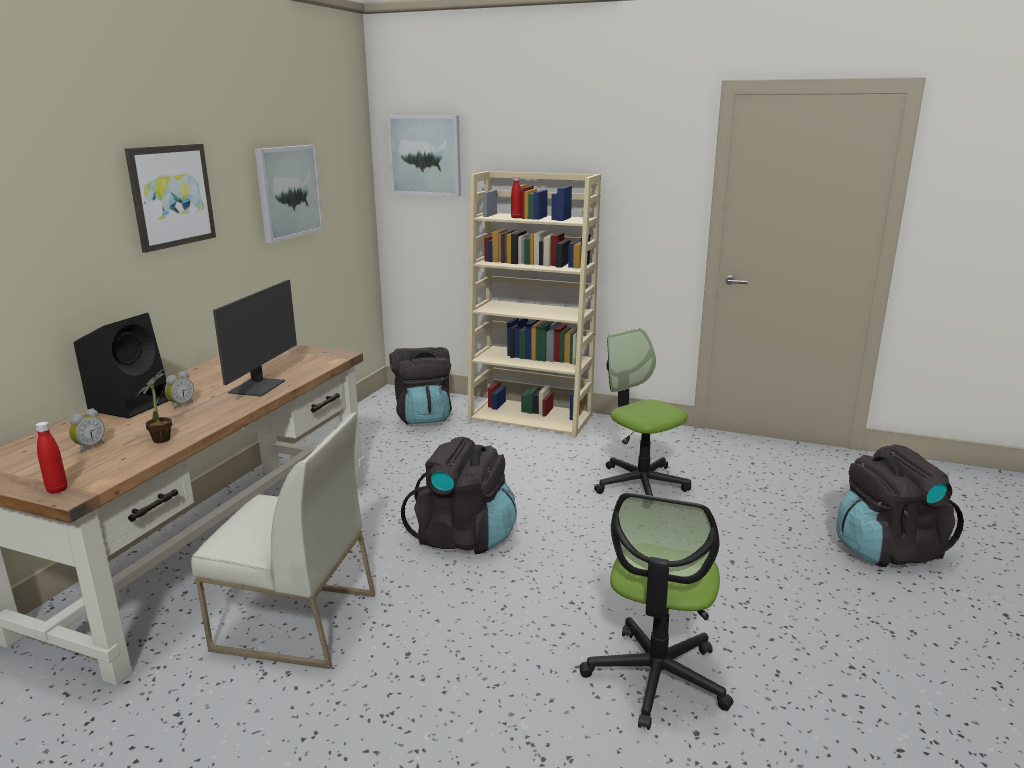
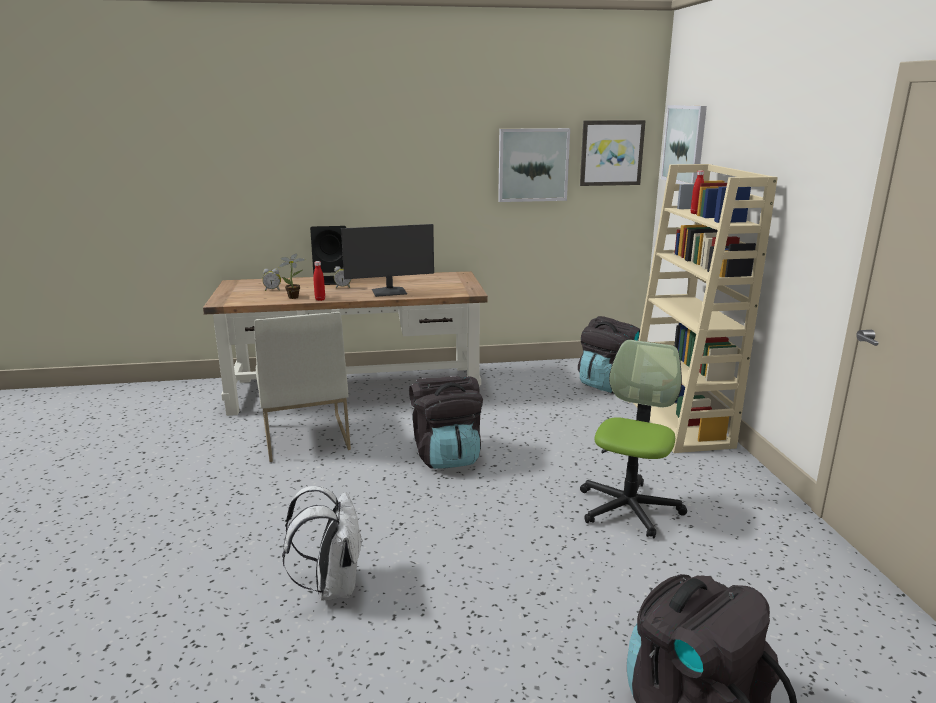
camera: 60 degrees right, 0 degrees up
(57, 490) = (222, 299): red bottle -> red bottle (320, 299)
(171, 196) = (409, 156): picture -> picture (611, 153)
(656, 677) = (332, 586): office chair -> white backpack

